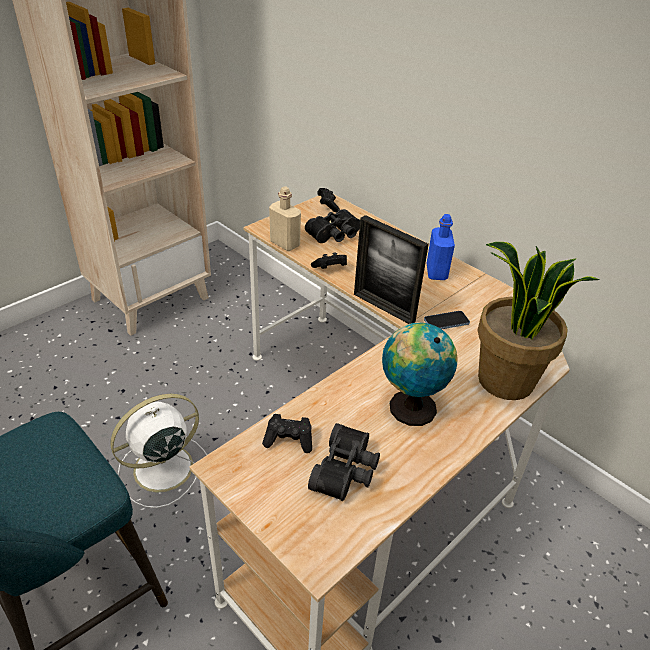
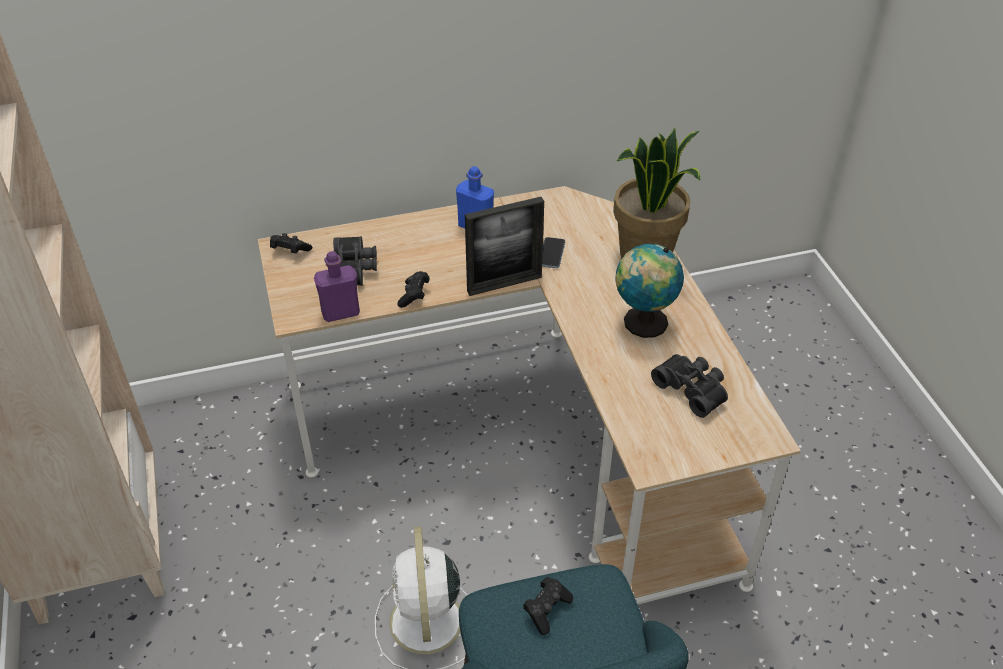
camera: 60 degrees left, 5 degrees up
(285, 244) = (340, 313): beige bottle -> purple bottle
(289, 440) = (641, 412): black game controller -> black game controller (546, 610)

